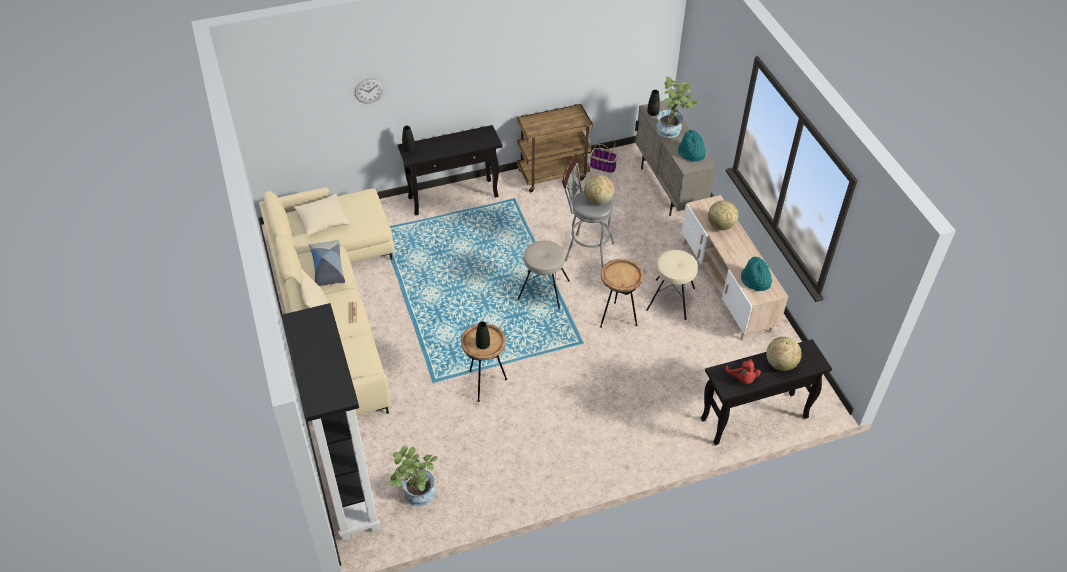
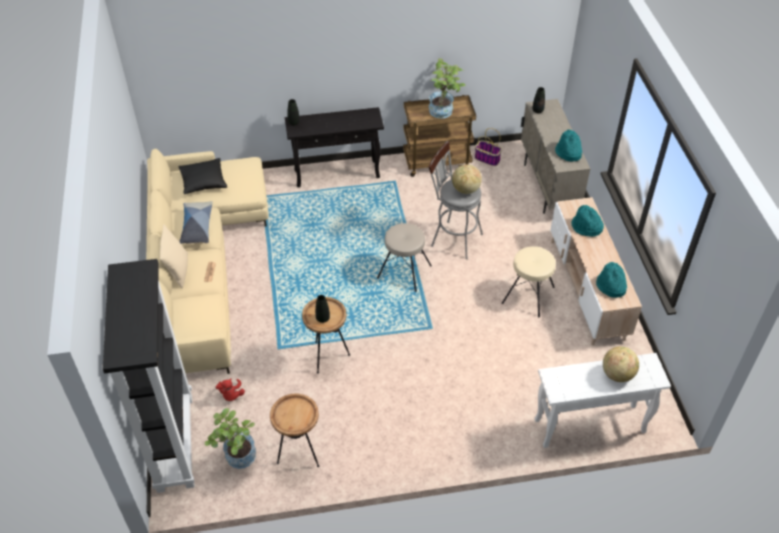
camera: 10 degrees right, 0 degrees up
(323, 220) = (203, 182): beige pillow -> black pillow
(368, 91) = (257, 62): wall clock -> none
(617, 318) = (470, 308): brown side table -> brown side table (299, 454)
(672, 130) = (553, 129): potted plant -> potted plant (444, 112)
(720, 226) = (586, 228): globe -> turquoise hat
(742, 378) = (574, 384): red plush toy -> red plush toy (231, 395)
(753, 419) = (588, 426): black console table -> white console table

